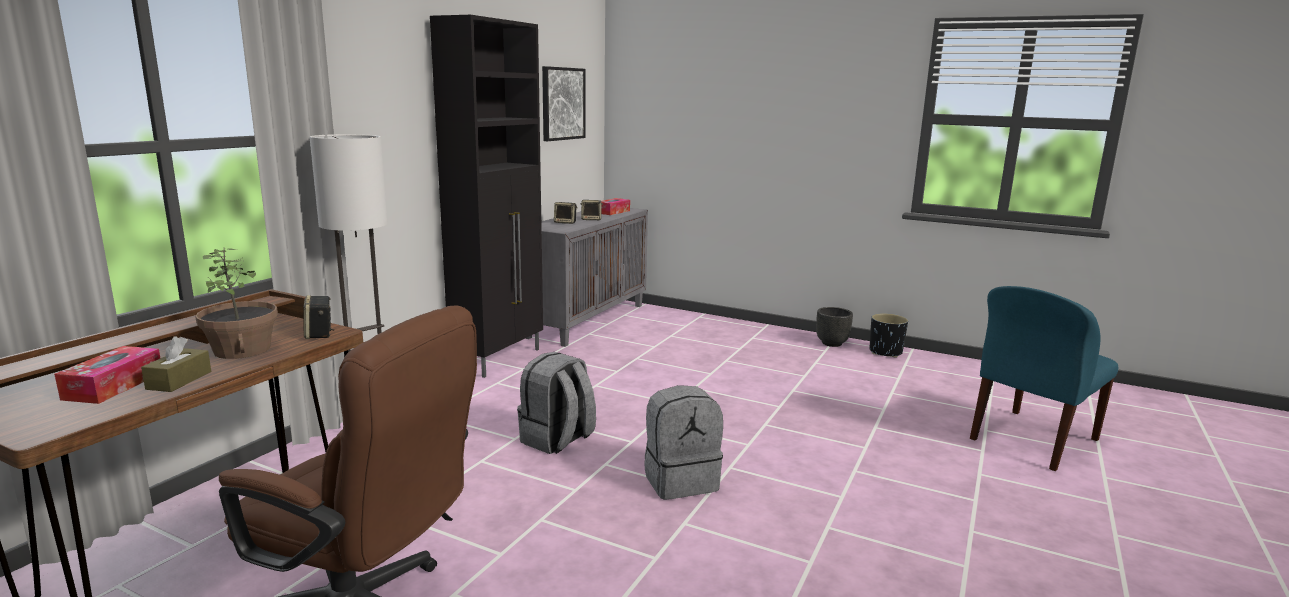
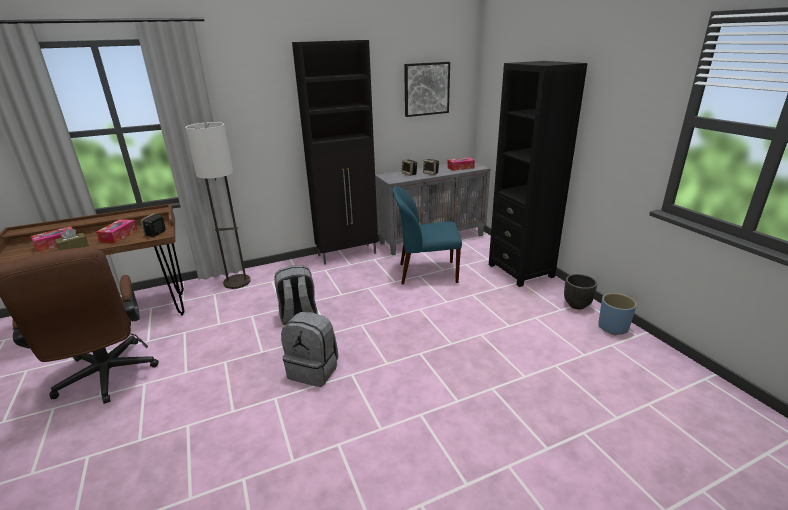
camera: 40 degrees right, 10 degrees up
(243, 350) = (119, 236): potted plant -> tissue box
(736, 328) = (521, 270): none -> black bookcase
(885, 352) = (613, 327): black planter -> blue planter
(1031, 440) = (612, 463): blue chair -> blue chair (426, 273)

